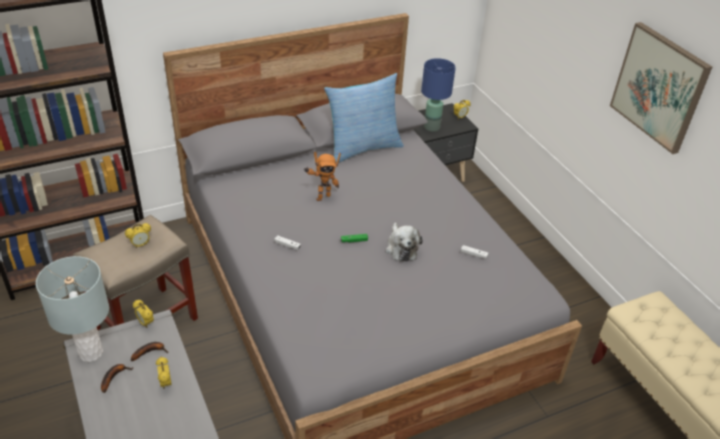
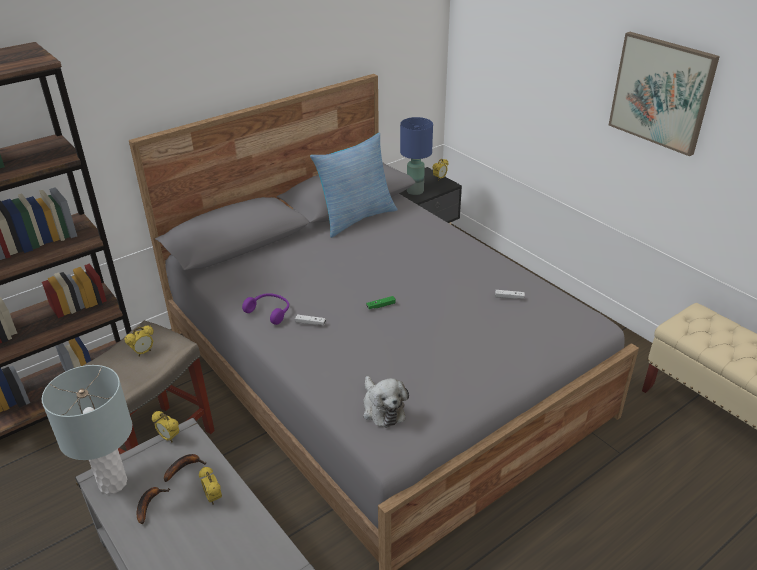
camera: 10 degrees left, 5 degrees down
(256, 227) = (270, 312): none -> purple headphones
(322, 196) = (330, 270): toy robot -> none
(401, 248) = (432, 304): plush toy -> plush toy (382, 408)

